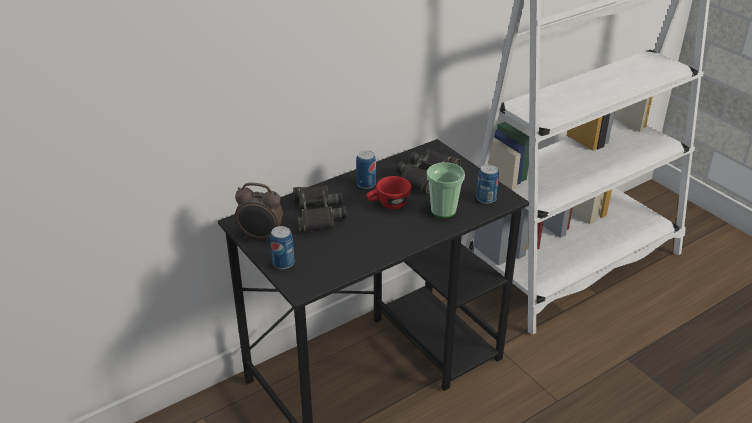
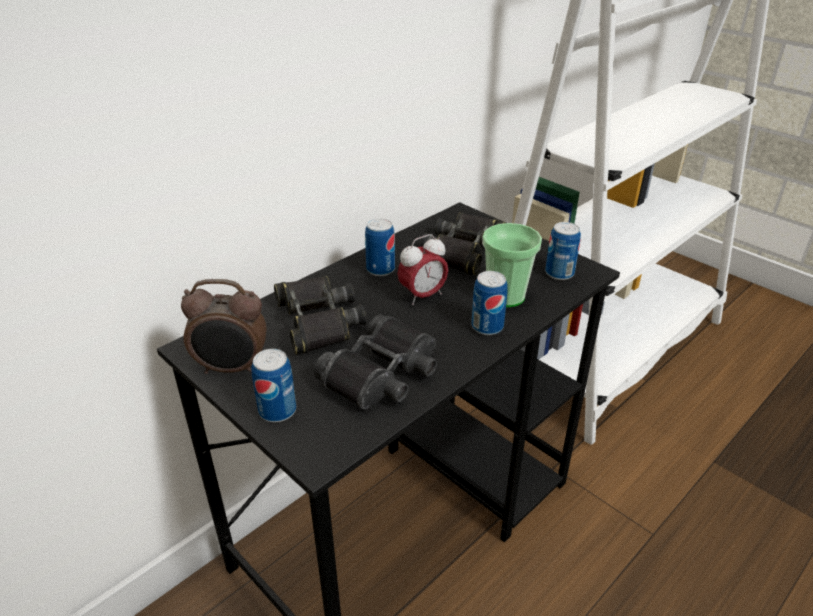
camera: 10 degrees left, 0 degrees up
(349, 250) = (382, 375): none -> black binoculars
(388, 204) = (422, 296): red cup -> alarm clock
(423, 228) = (487, 327): none -> can

